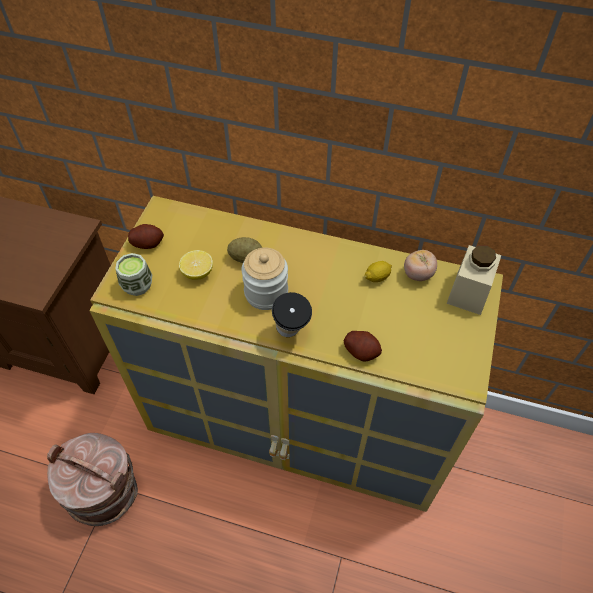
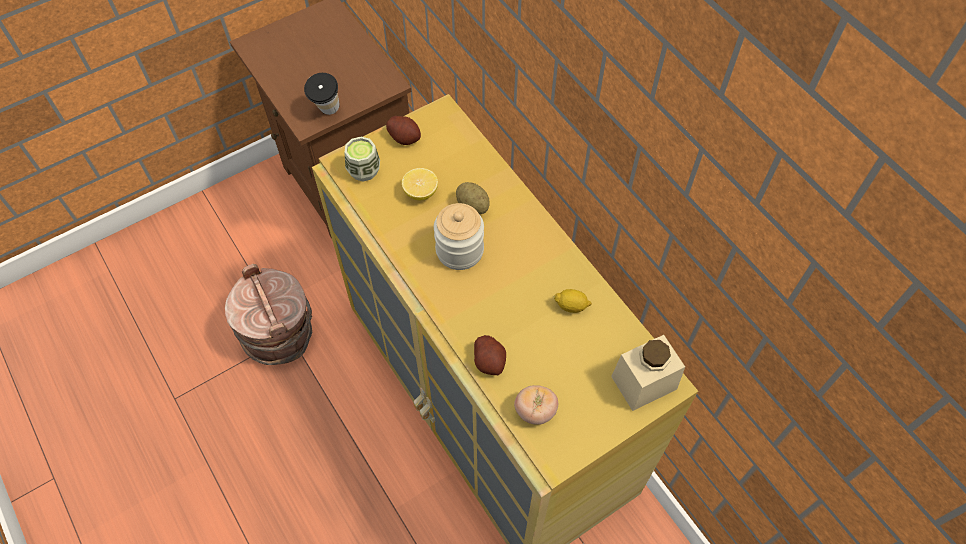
camera: 40 degrees right, 5 degrees up
(291, 334) = (446, 302): cup -> cup (327, 112)
(418, 274) = (613, 330): tomato -> tomato (535, 411)

